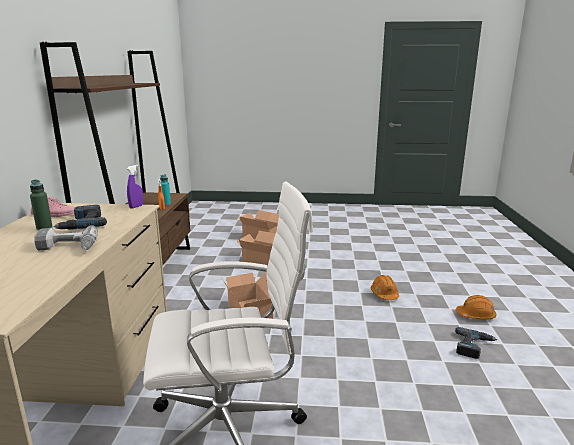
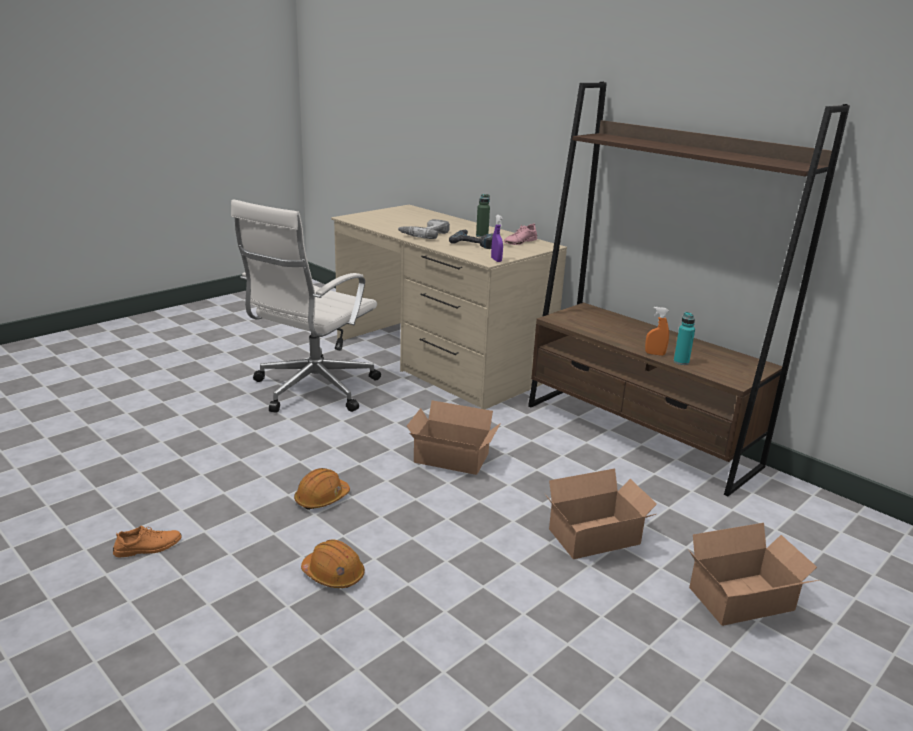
camera: 130 degrees right, 5 degrees up
(473, 346) = (148, 547): power drill -> orange shoe
(475, 315) = (159, 610): orange hard hat -> orange hard hat (321, 498)

